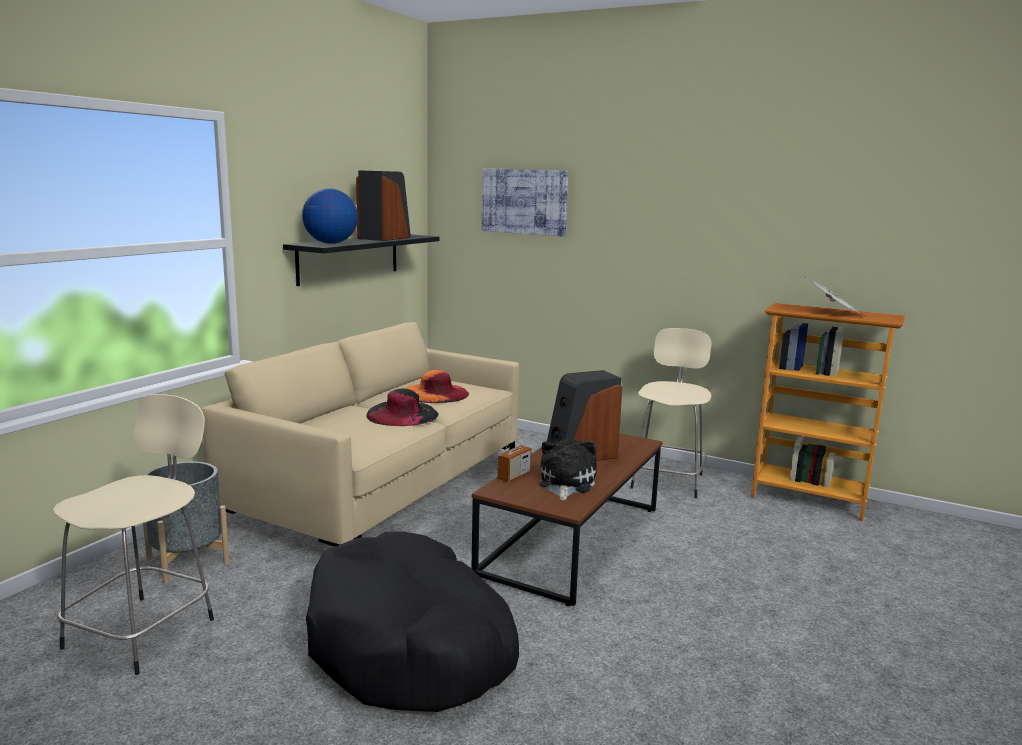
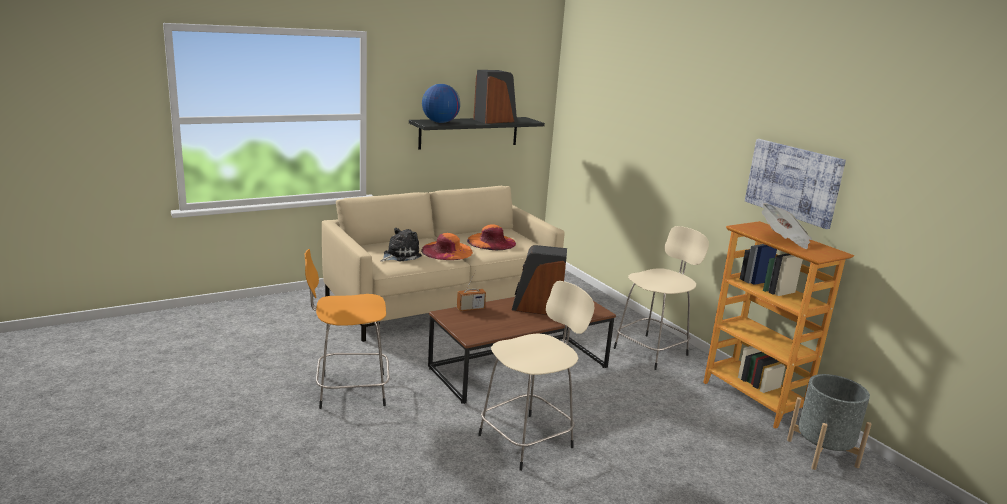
camera: 30 degrees right, 5 degrees up
(144, 631) = (239, 339): beige stool -> beige stool (528, 440)
(188, 561) = (294, 311): grey planter -> grey planter (822, 453)
(402, 414) = (447, 251): black hat -> orange hat
(410, 645) = (349, 390): black dog bed -> orange stool
(524, 201) = (610, 102): picture -> picture (793, 181)
(565, 484) = (495, 322): plush toy -> plush toy (400, 255)

